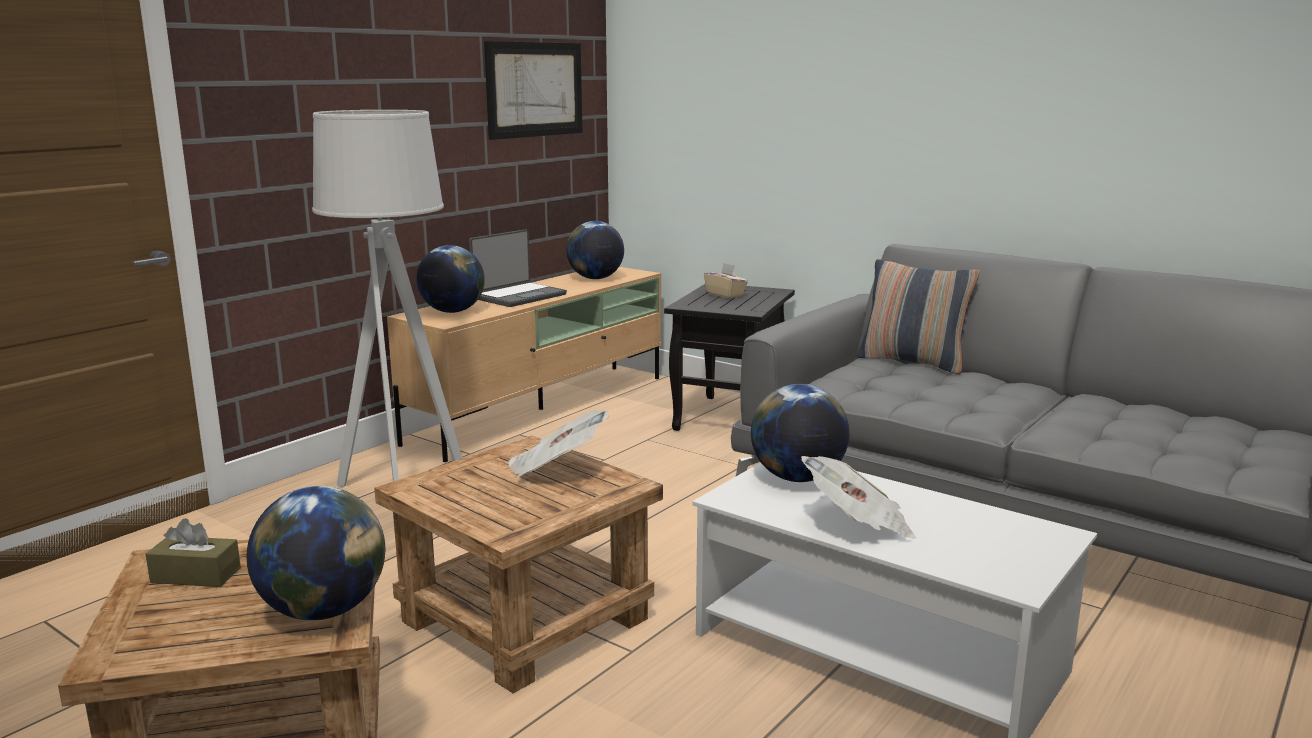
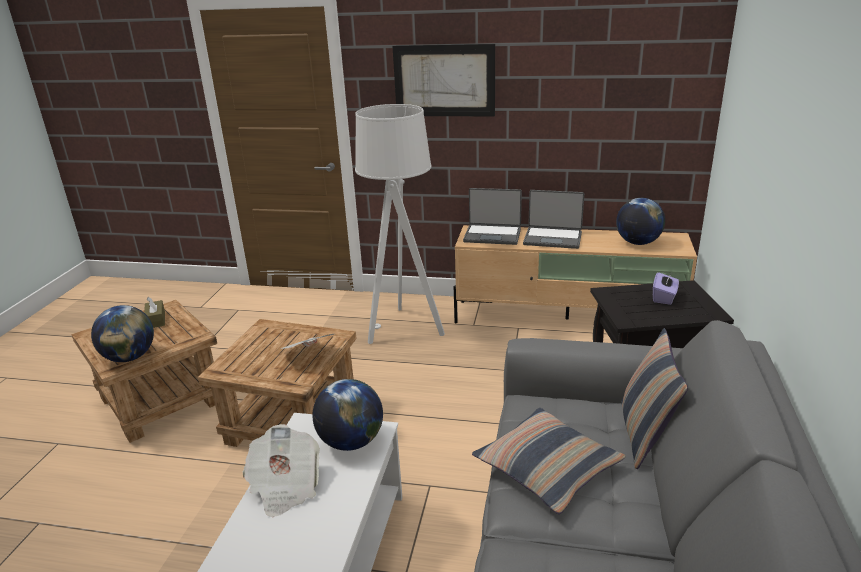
camera: 65 degrees right, 10 degrees up
(452, 311) = (492, 235): globe -> laptop
(535, 89) = (627, 85): picture -> picture (444, 81)
(725, 295) = (664, 297): beige tissue box -> purple tissue box
(934, 400) = (547, 468): none -> pillow

